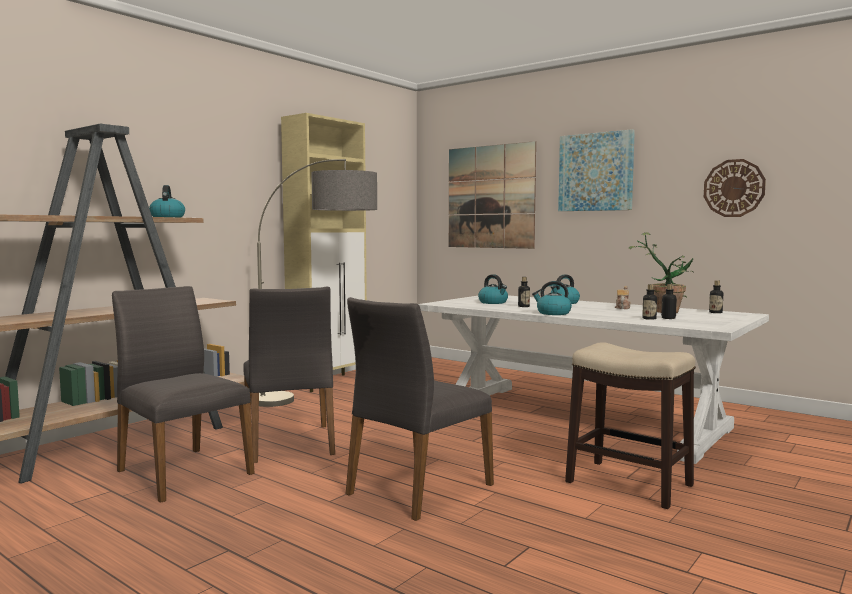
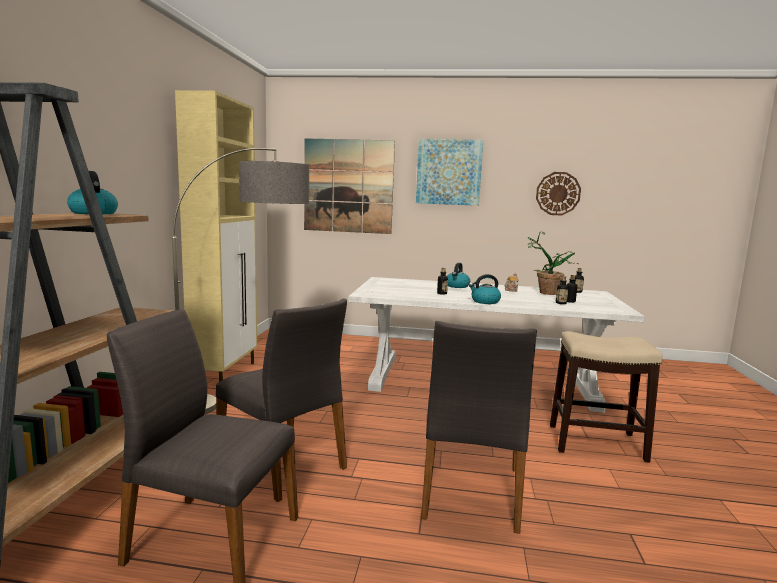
camera: 30 degrees left, 5 degrees up
(493, 302) = (406, 289): kettle -> none

